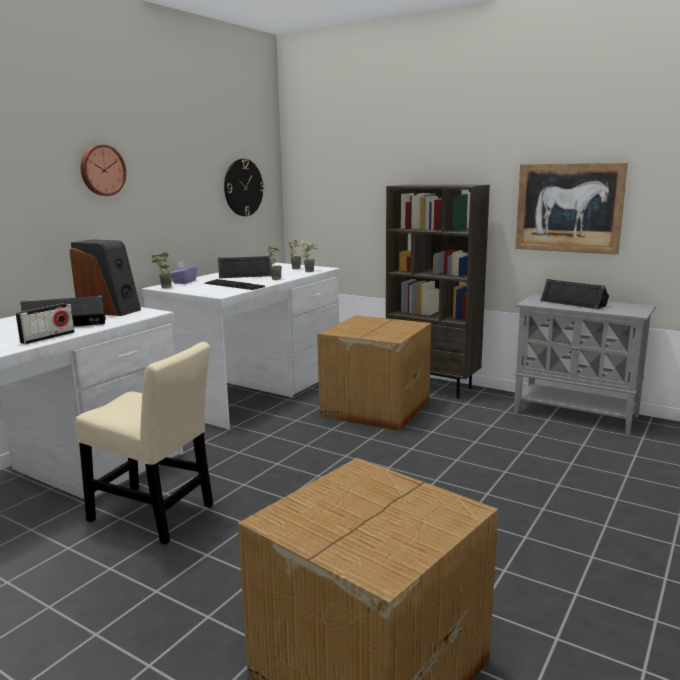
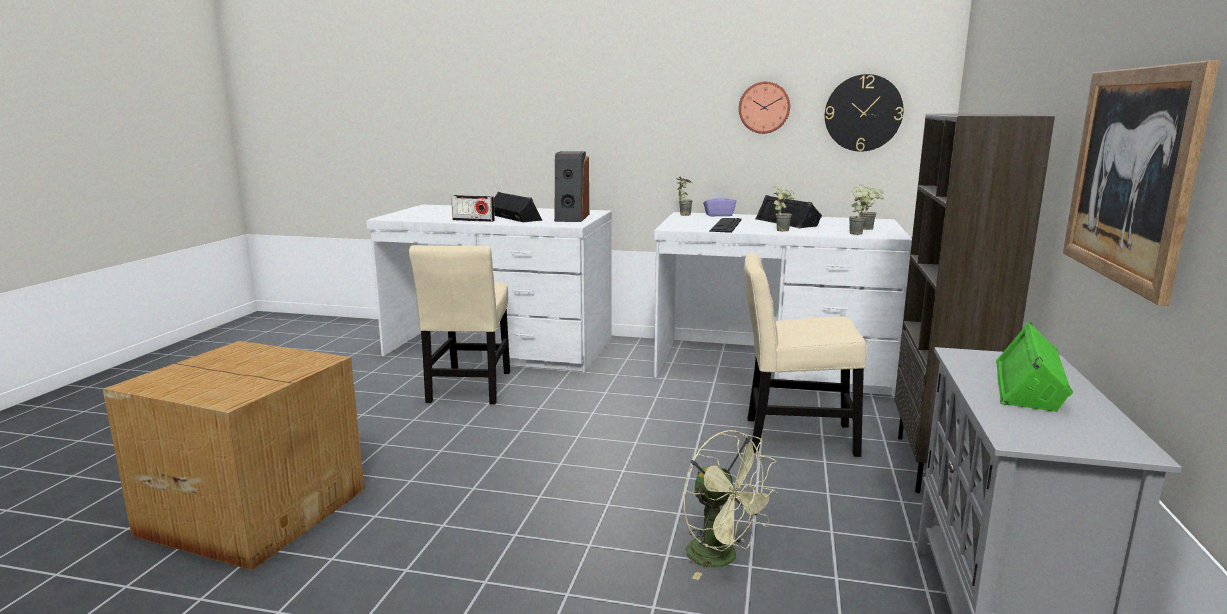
camera: 70 degrees right, 0 degrees up
(102, 170) = (647, 87): wall clock -> wall clock (764, 107)
(374, 409) = (793, 437): cardboard box -> beige chair
(512, 457) = (722, 558): none -> green fan
(574, 303) = (1031, 385): black speaker -> green speaker

